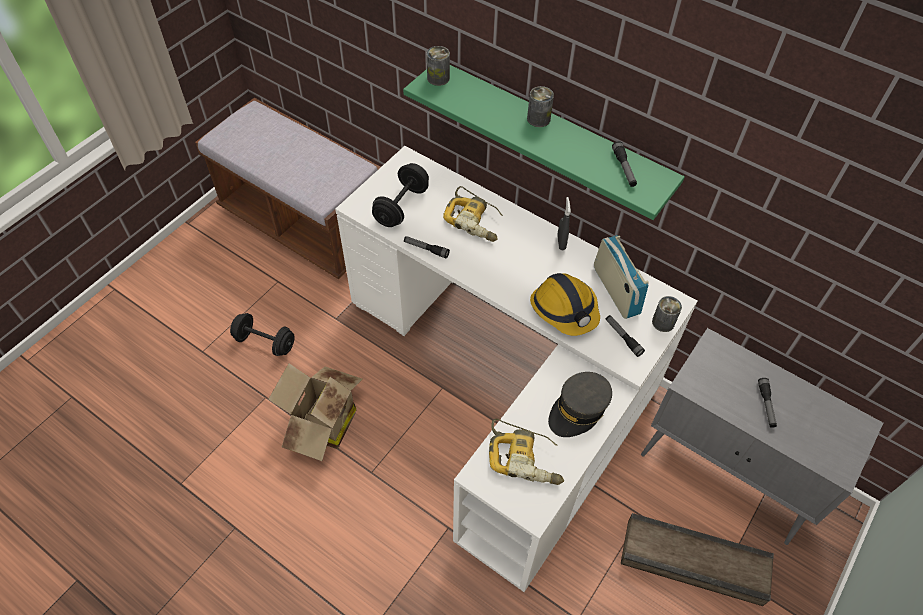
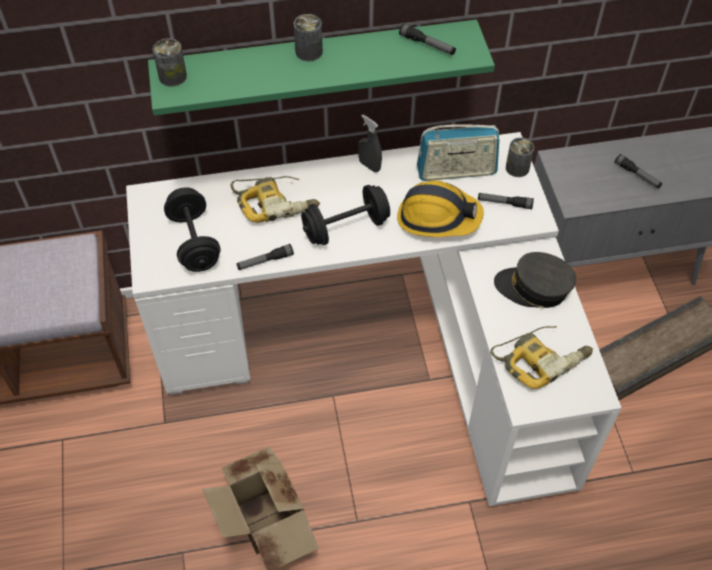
camera: 45 degrees left, 0 degrees up
(265, 342) = (120, 505): black dumbbell -> black dumbbell (346, 228)
(578, 410) = (533, 288): grey cap -> grey cap turned 105 degrees clockwise
(616, 291) = (456, 171): radio -> radio turned 150 degrees clockwise

